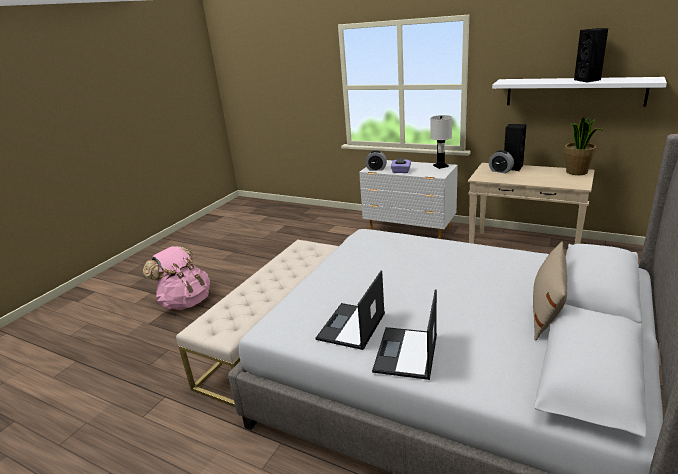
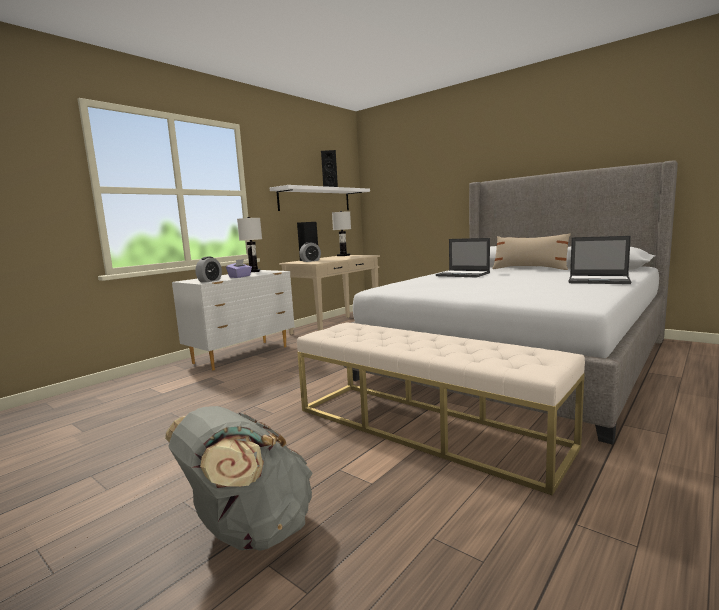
camera: 80 degrees left, 15 degrees down
(185, 302) = (249, 531): pink backpack -> grey backpack
(351, 326) = (568, 287): laptop -> laptop (463, 274)
(577, 172) = (343, 255): potted plant -> white table lamp

